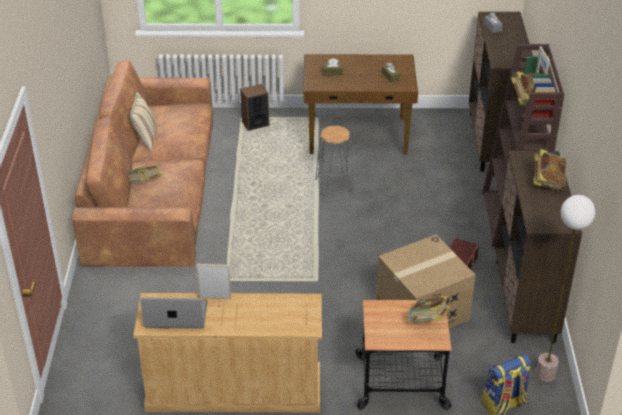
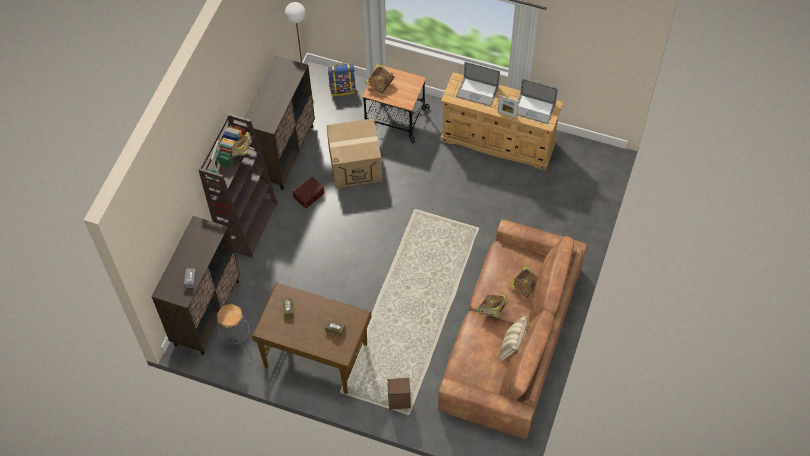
camera: 160 degrees left, 20 degrees up
(271, 317) = (477, 91): none -> laptop
(334, 186) = (363, 299): grey stool -> grey stool (237, 340)
(547, 182) = (267, 99): book -> book (492, 310)

